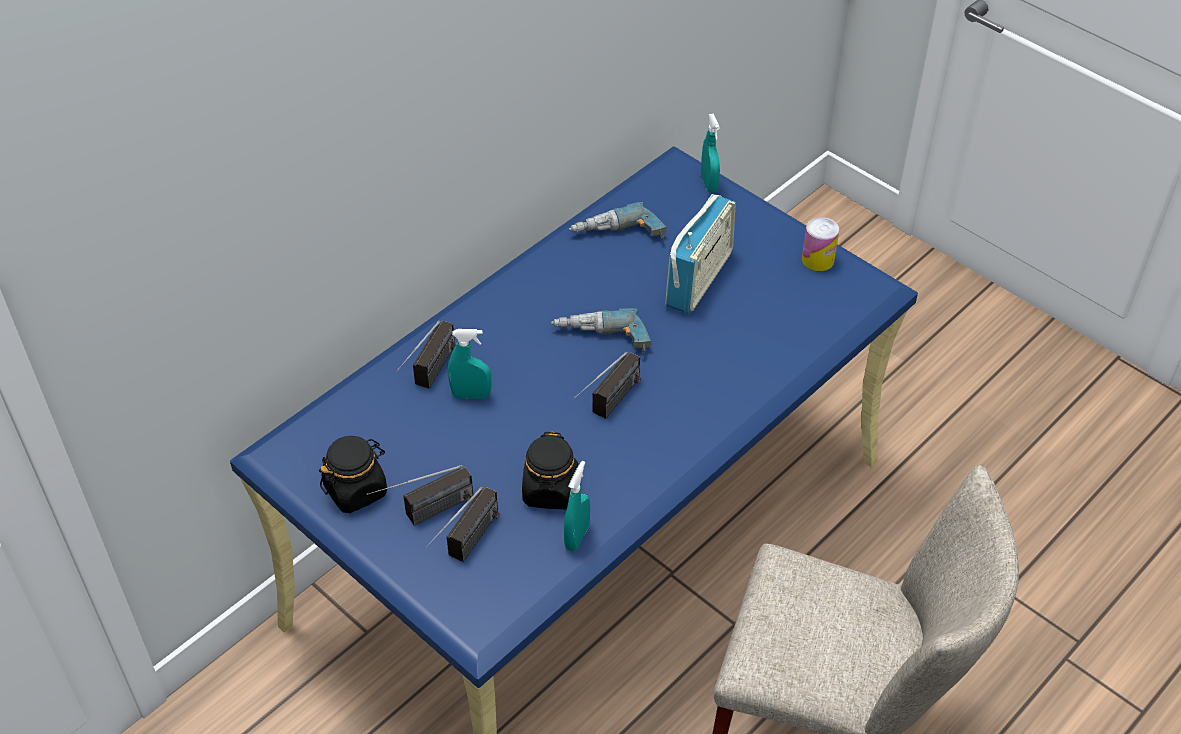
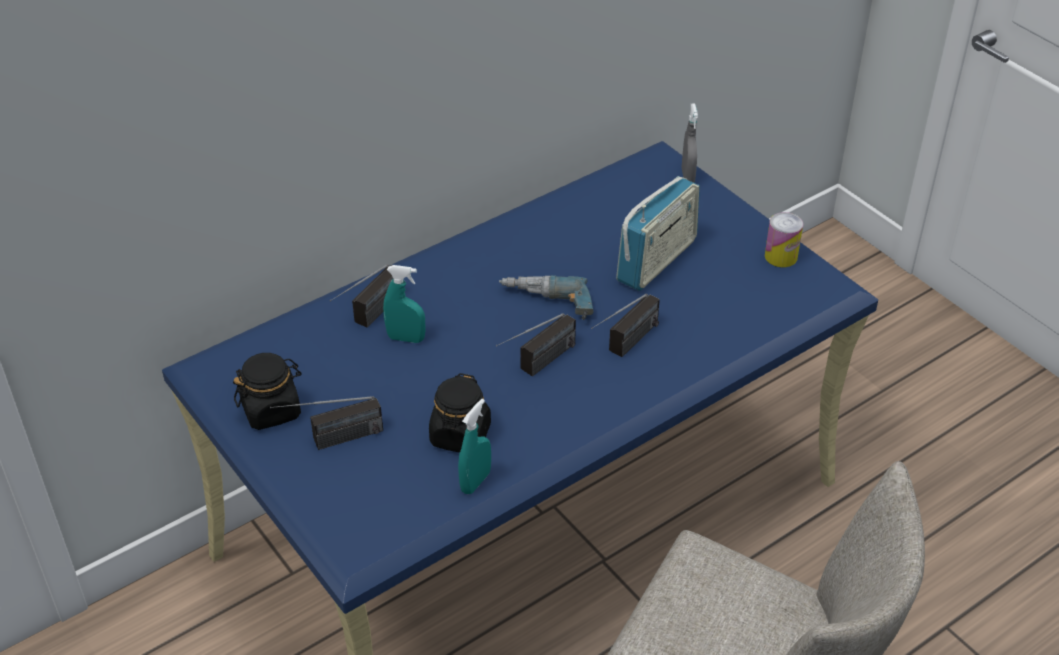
camera: 10 degrees right, 5 degrees down
(466, 548) = (363, 477): radio -> radio (625, 347)
(618, 237) = (586, 214): power drill -> none
(709, 184) = (687, 176): turquoise spray bottle -> grey spray bottle

